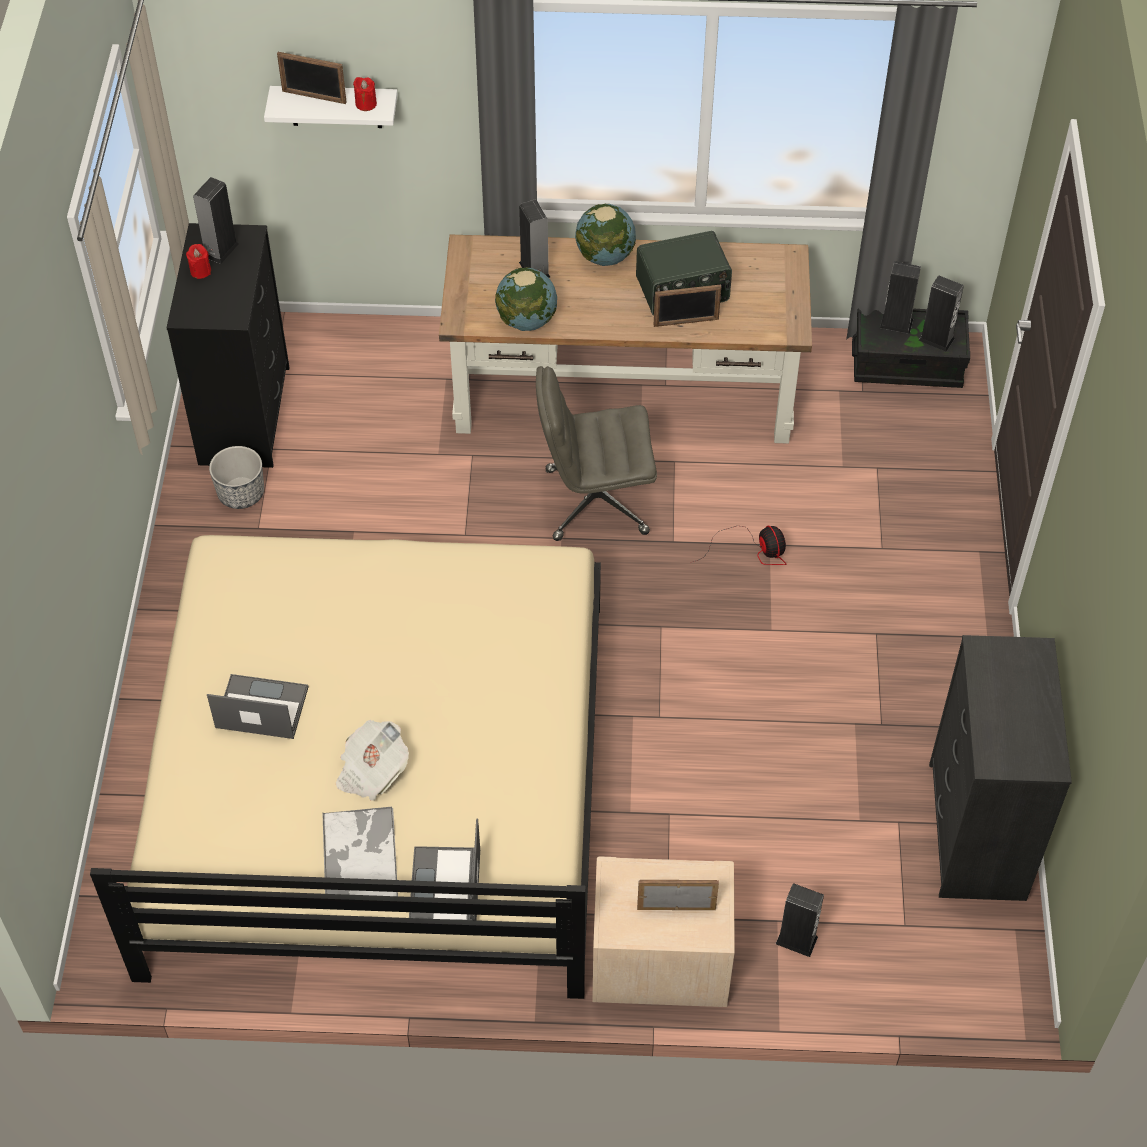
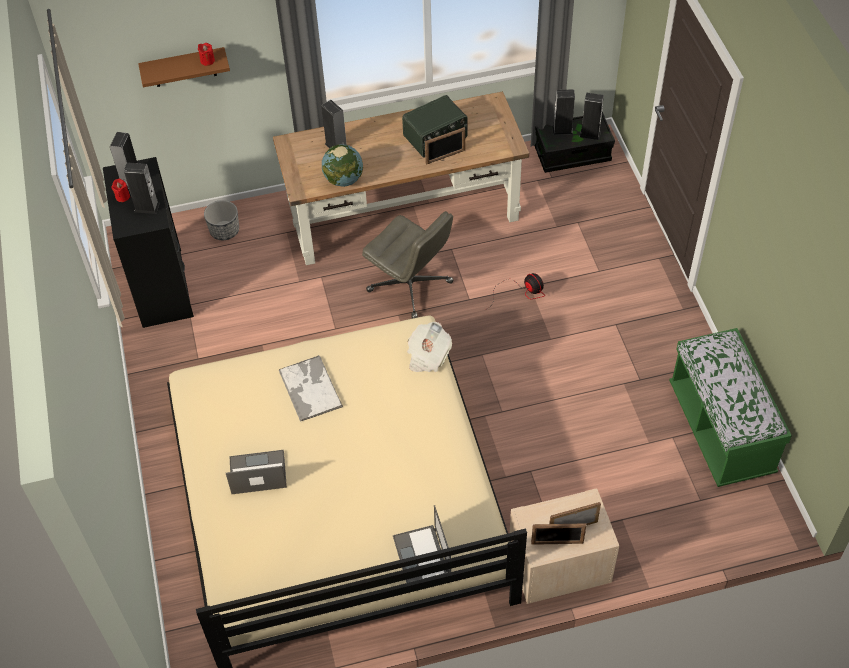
camera: 15 degrees left, 0 degrees up
(241, 493) = (178, 338): planter -> planter (224, 231)
(314, 97) = (171, 64): picture frame -> picture frame (557, 543)
(335, 106) = (184, 67): white shelf -> brown shelf
(360, 857) = (359, 552): tray -> tray (310, 388)
(371, 771) = (346, 494): newspaper -> newspaper (427, 356)
(595, 502) = (411, 287): grey office chair -> grey office chair turned 120 degrees counterclockwise
(605, 257) = (378, 128): globe -> none
(796, 940) = (638, 528): speaker -> speaker (147, 207)
(975, 831) = (720, 430): black dresser -> green bench

